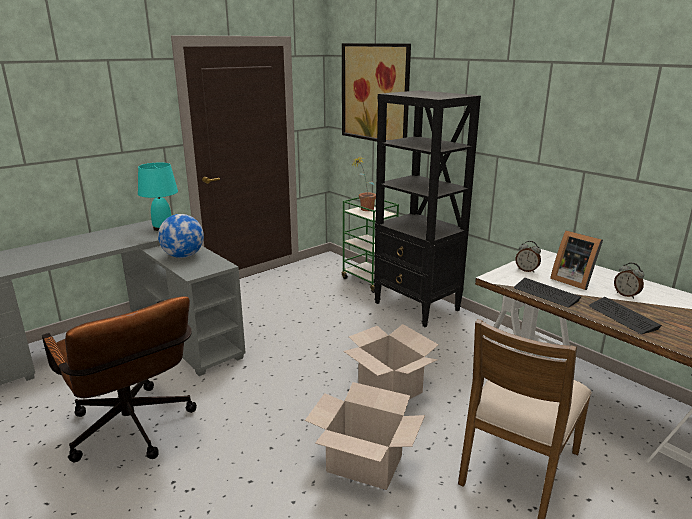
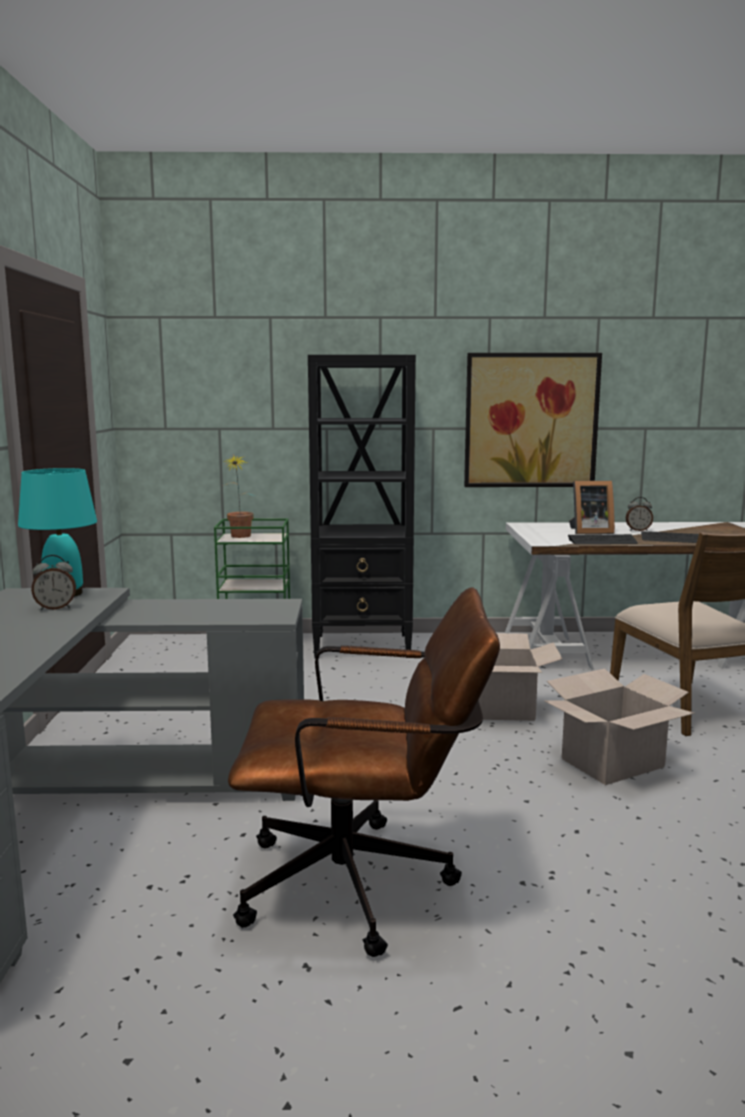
camera: 50 degrees left, 10 degrees down
(183, 256) = (195, 611): globe -> none
(375, 93) = (222, 368): picture -> picture (531, 420)
(526, 270) = (545, 534): alarm clock -> alarm clock (55, 608)

